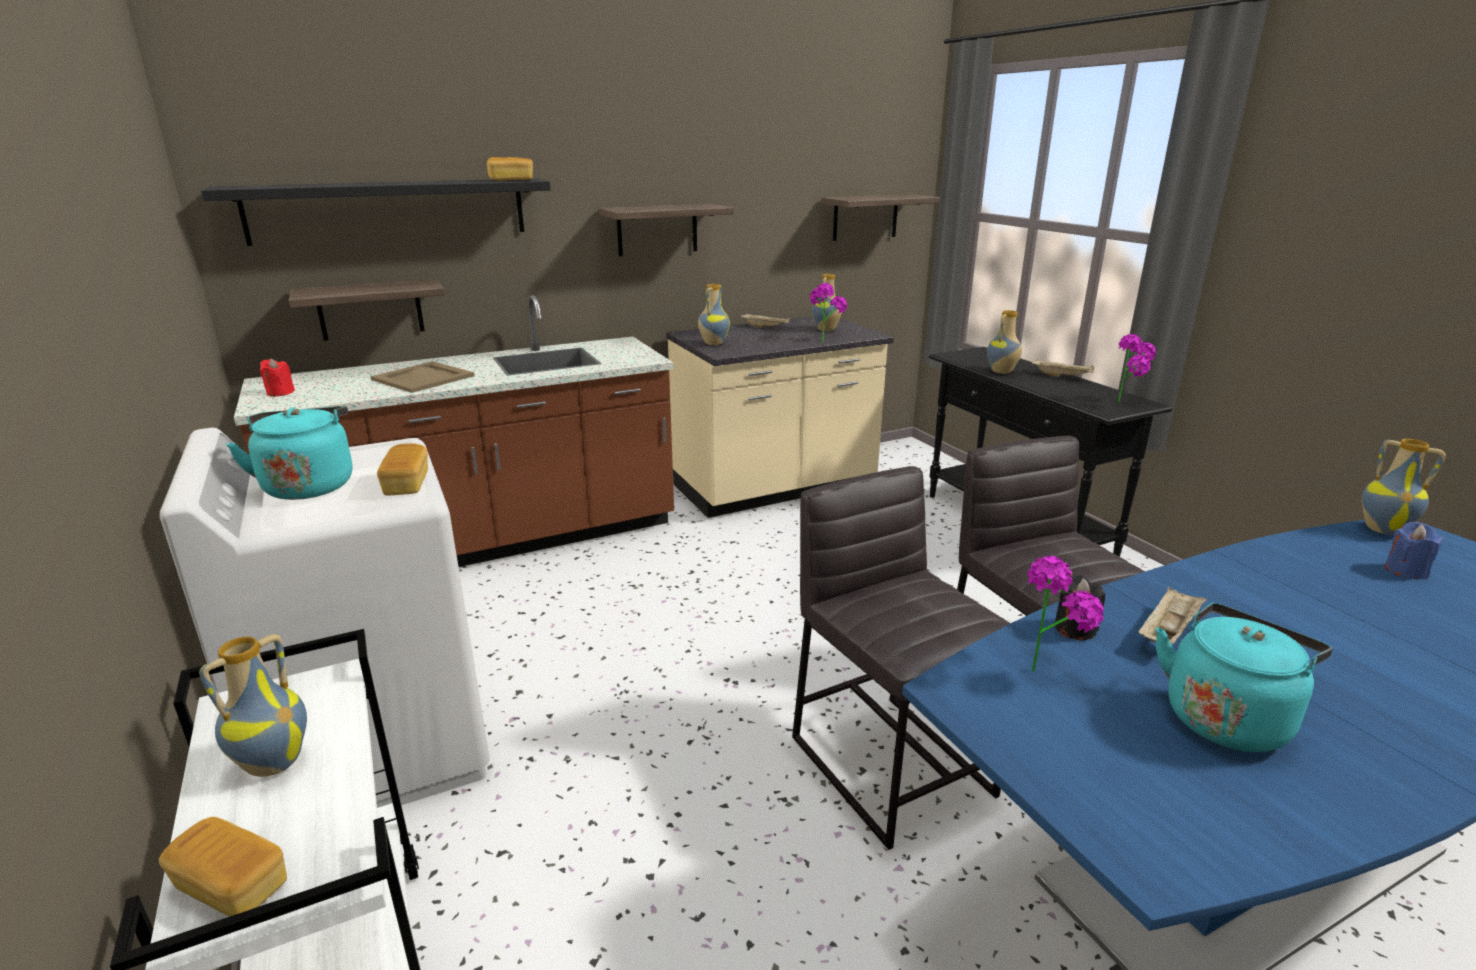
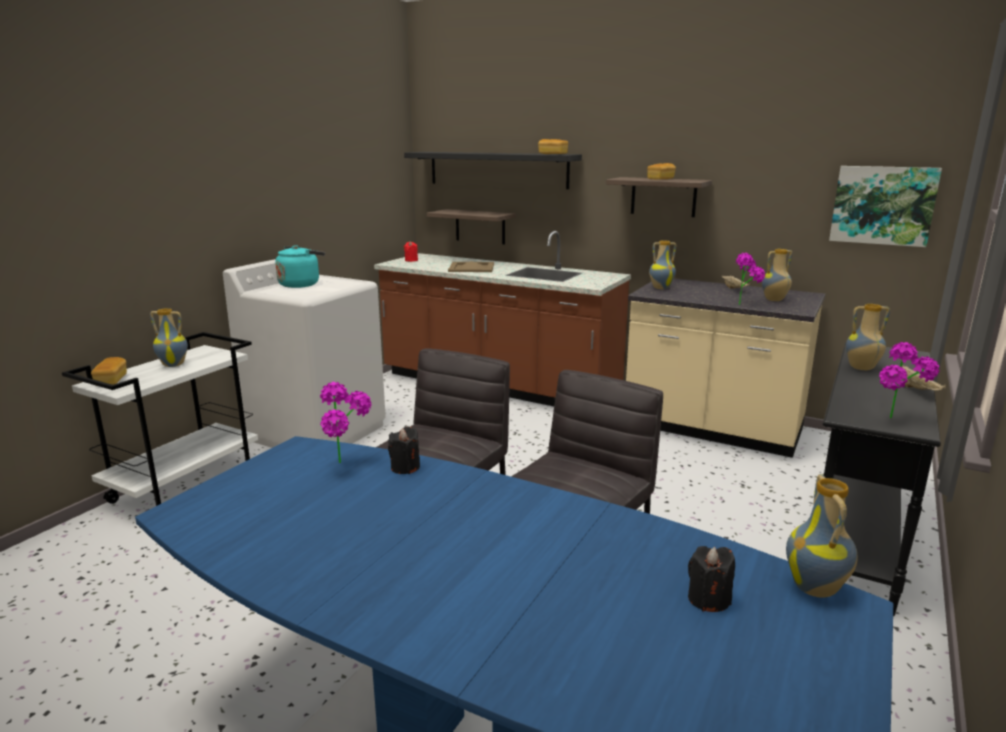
camera: 55 degrees right, 5 degrees down
(407, 484) = (319, 293): bread -> bread (660, 179)
(865, 217) = (883, 205): shelf -> picture
(1167, 632) = (434, 496): beige tray -> none
(1226, 717) = (335, 523): turquoise kettle -> none
(1405, 571) = (708, 599): blue candle -> black candle

